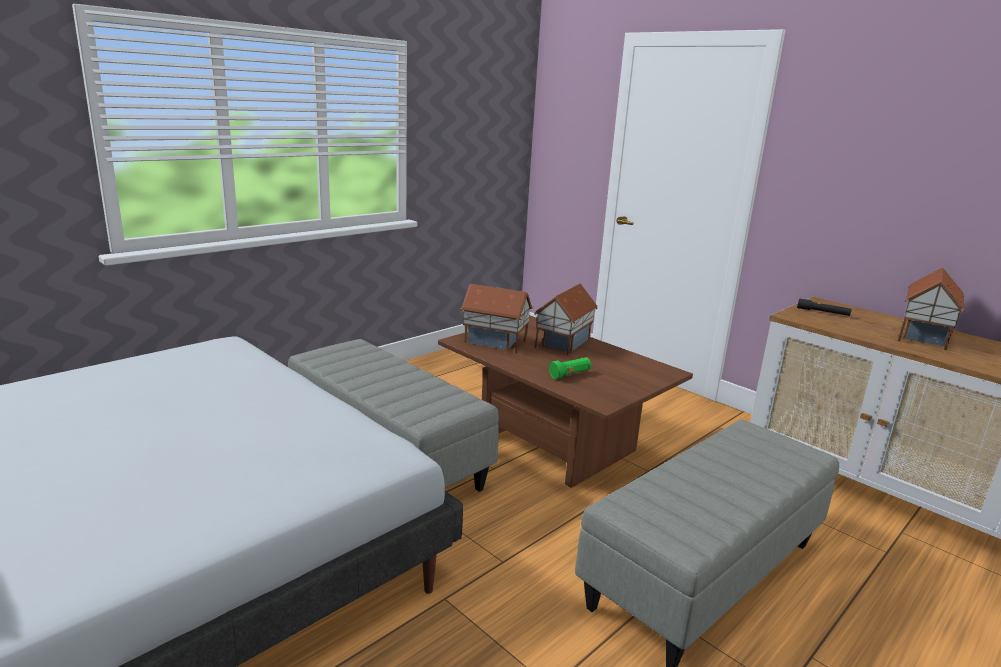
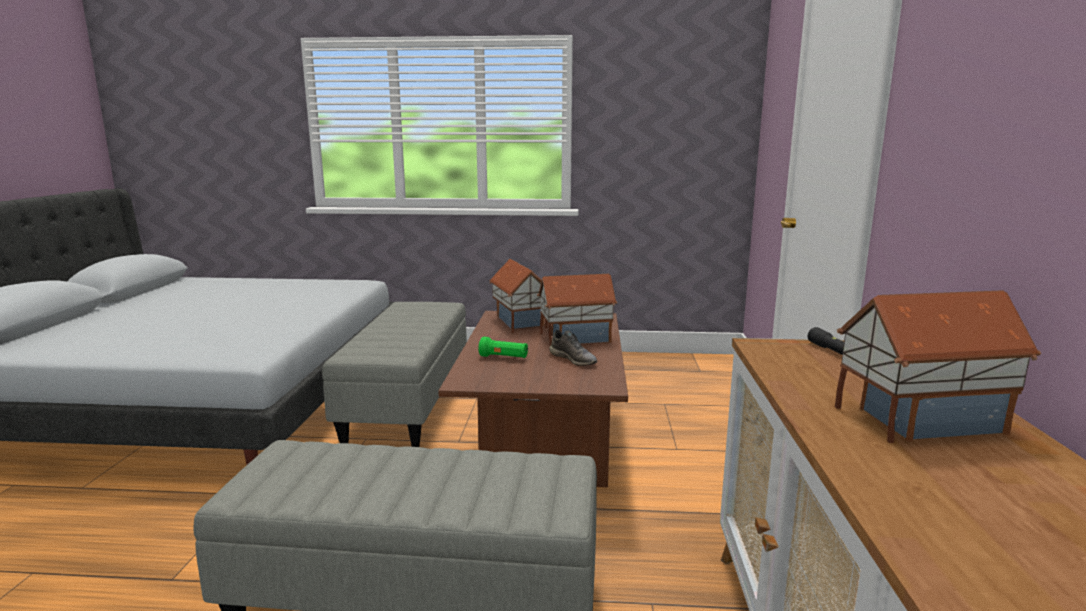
camera: 50 degrees right, 5 degrees down
(608, 360) = (574, 359): none -> grey shoe

